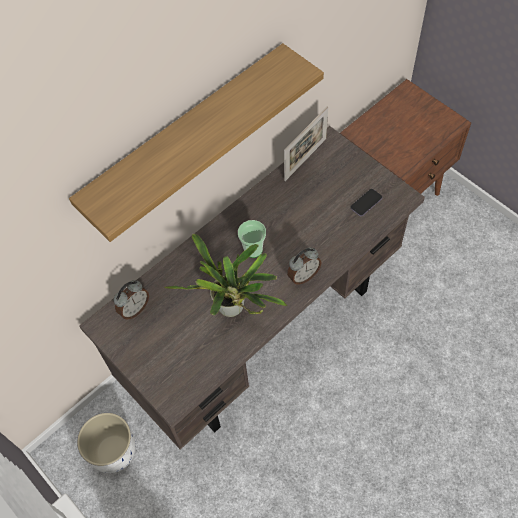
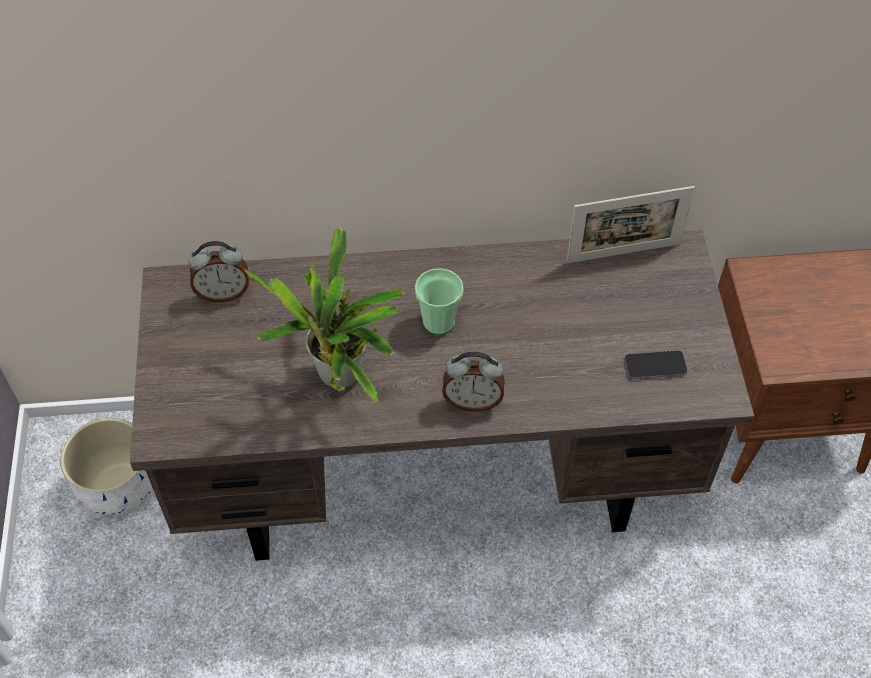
camera: 35 degrees right, 5 degrees down
(186, 136) = (405, 79): shelf -> none

